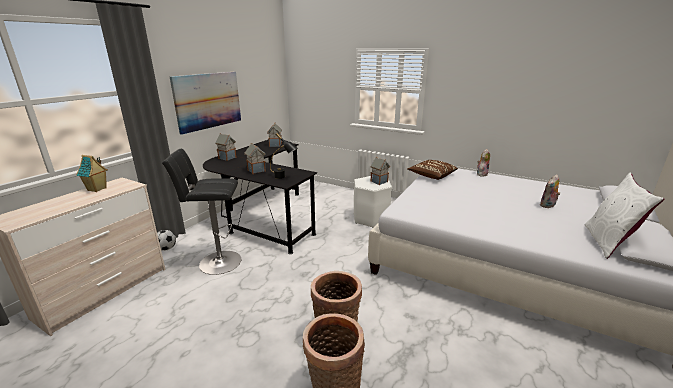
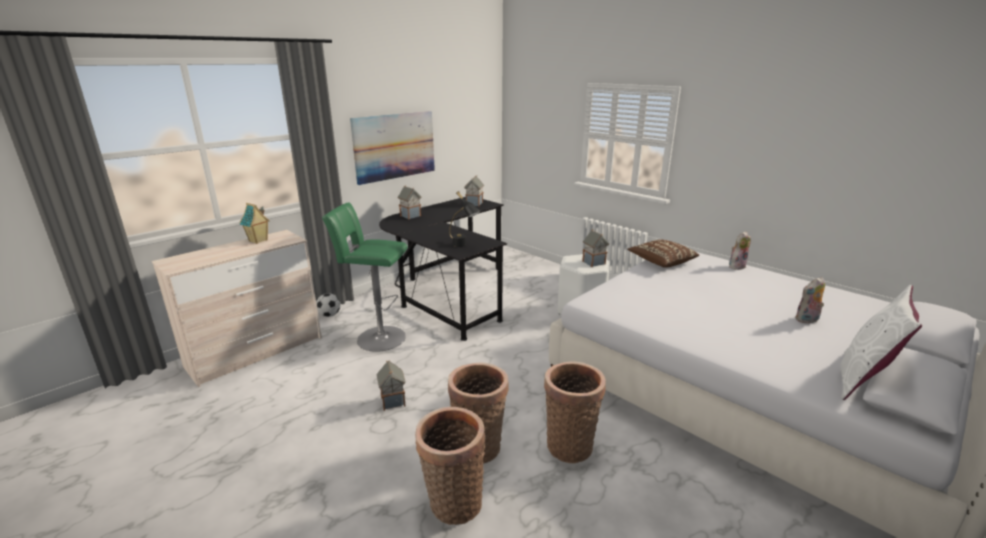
camera: 15 degrees right, 0 degrees up
(217, 262) = (377, 338): black stool -> green stool
(256, 170) = (436, 234): toy house -> toy house (392, 401)
(405, 324) = (569, 444): none -> basket

